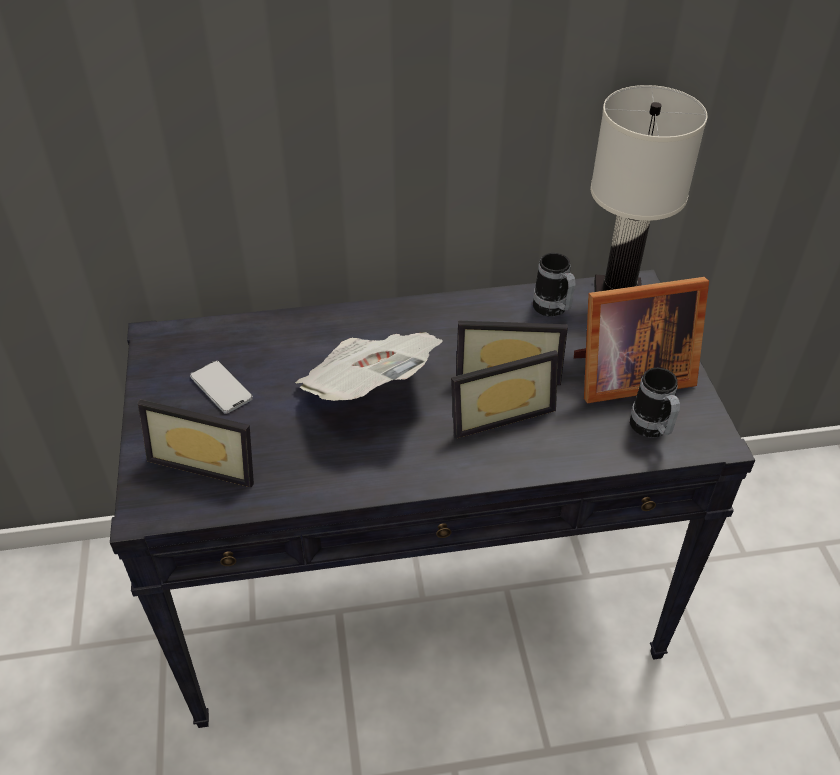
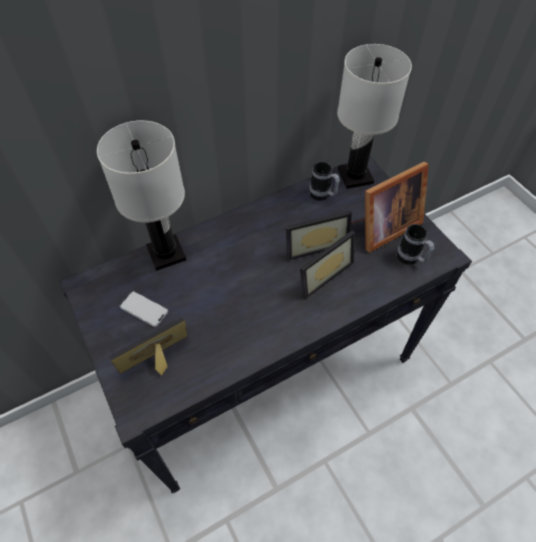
camera: 20 degrees left, 10 degrees up
(208, 459) = (159, 363): picture frame -> picture frame turned 150 degrees clockwise
(285, 328) = (166, 254): none -> white table lamp
(368, 389) = (237, 282): newspaper -> none

